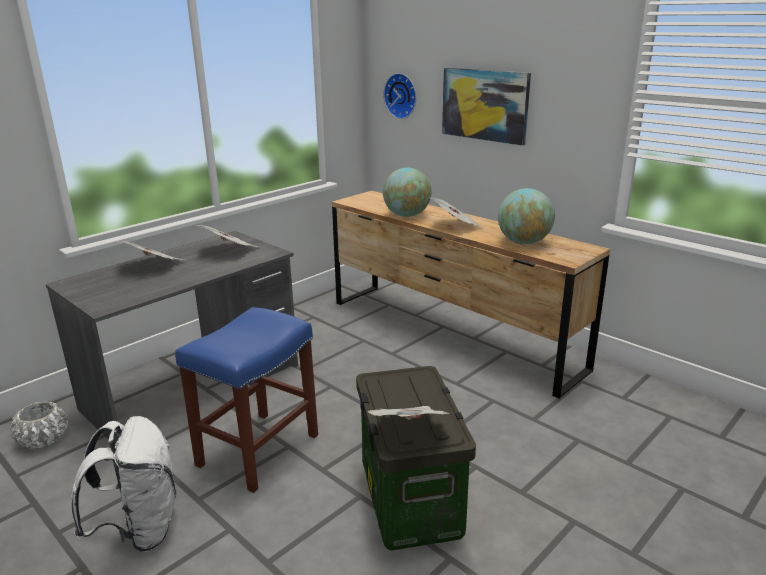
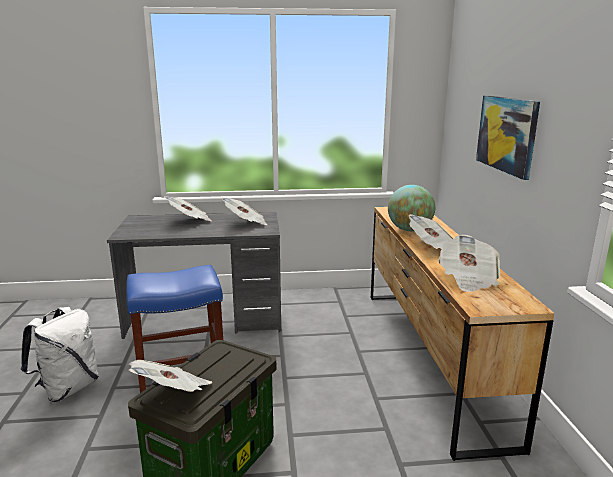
camera: 40 degrees right, 5 degrees down
(43, 439) = (104, 315): white planter -> none
(402, 95) = (461, 121): wall clock -> none
(524, 242) = (468, 279): globe -> newspaper

